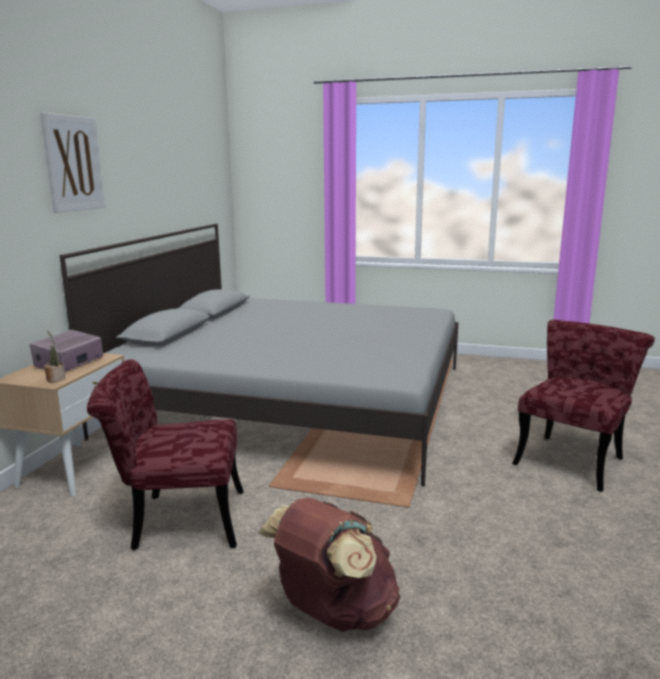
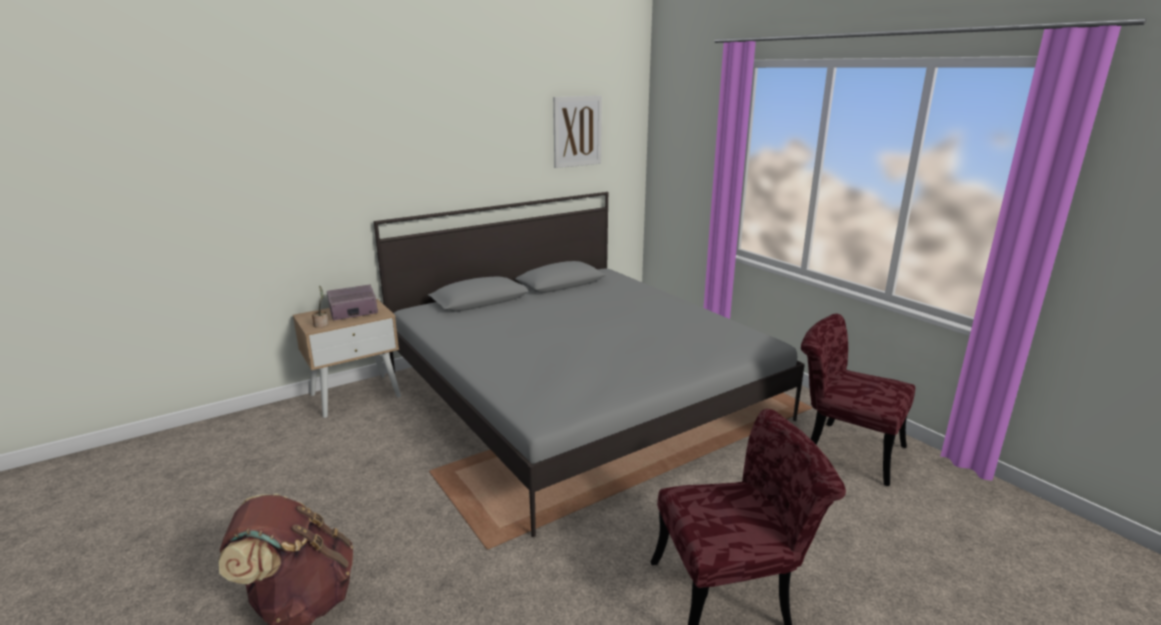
camera: 40 degrees right, 5 degrees up
(73, 163) = (399, 142): picture -> picture (577, 131)
(176, 520) = (340, 468): red chair -> red chair (843, 448)

